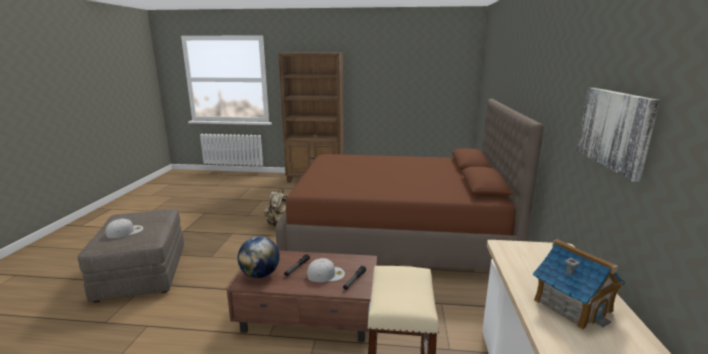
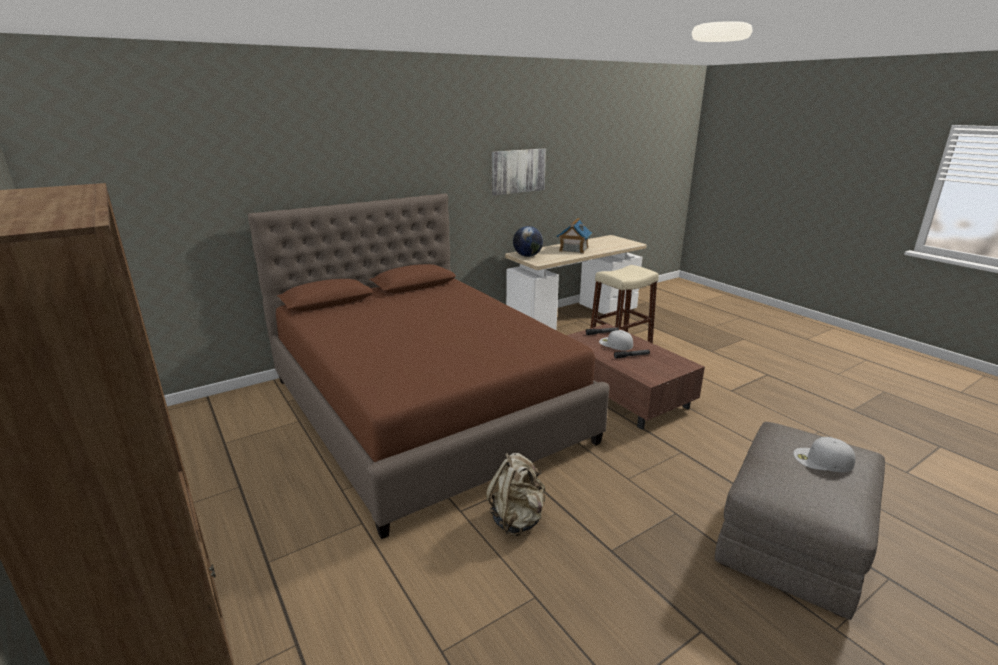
camera: 130 degrees left, 5 degrees up
(260, 275) = (668, 364): globe -> globe (527, 256)

